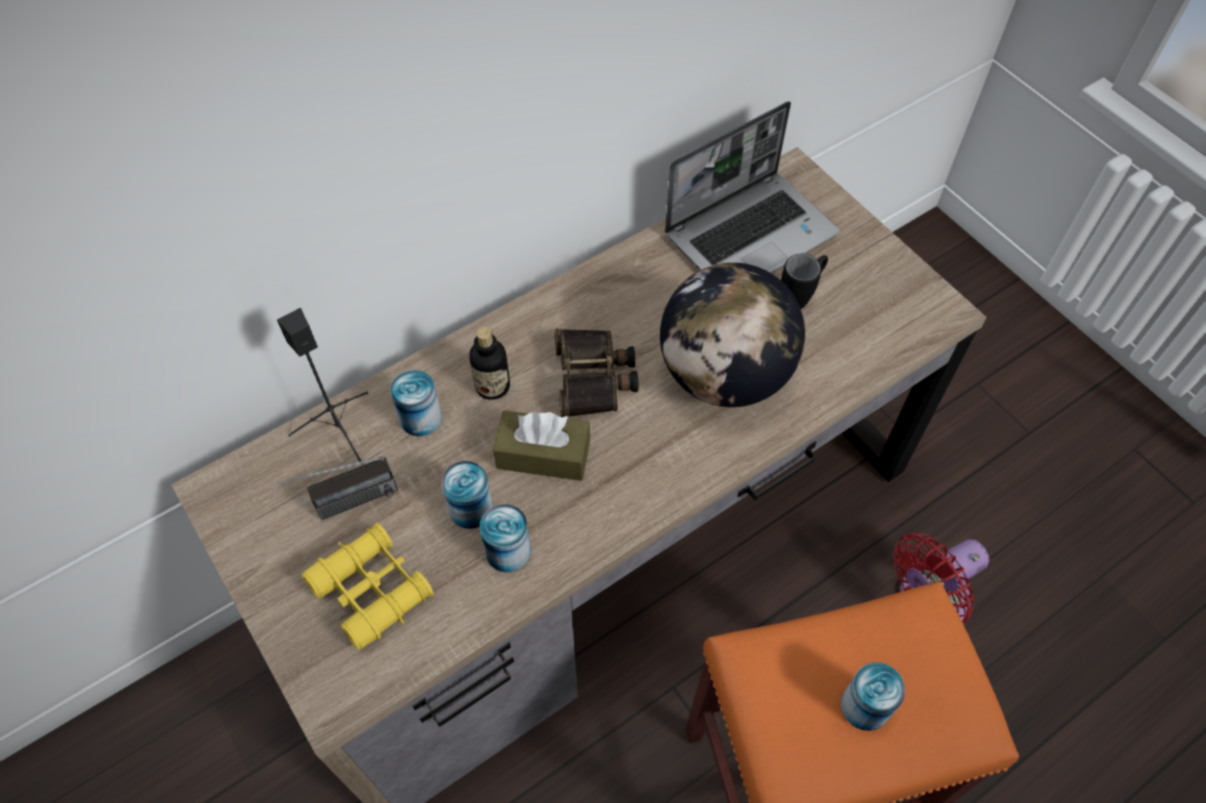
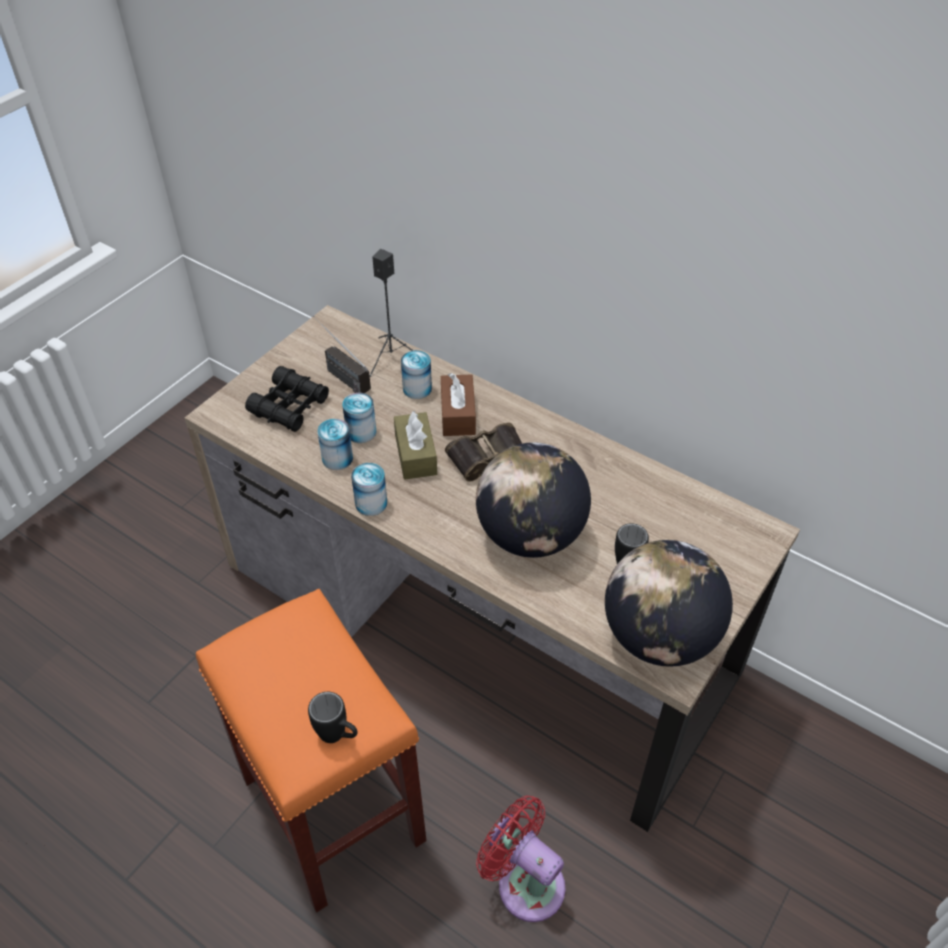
camera: 70 degrees right, 10 degrees down
(372, 590) = (289, 406): yellow binoculars -> black binoculars
(492, 386) = (458, 414): bottle -> brown tissue box
(751, 233) = (680, 519): laptop -> none
(865, 706) = (290, 688): can -> can (371, 503)
(897, 309) = (658, 636): none -> globe
(950, 664) = (338, 736): none -> black mug

